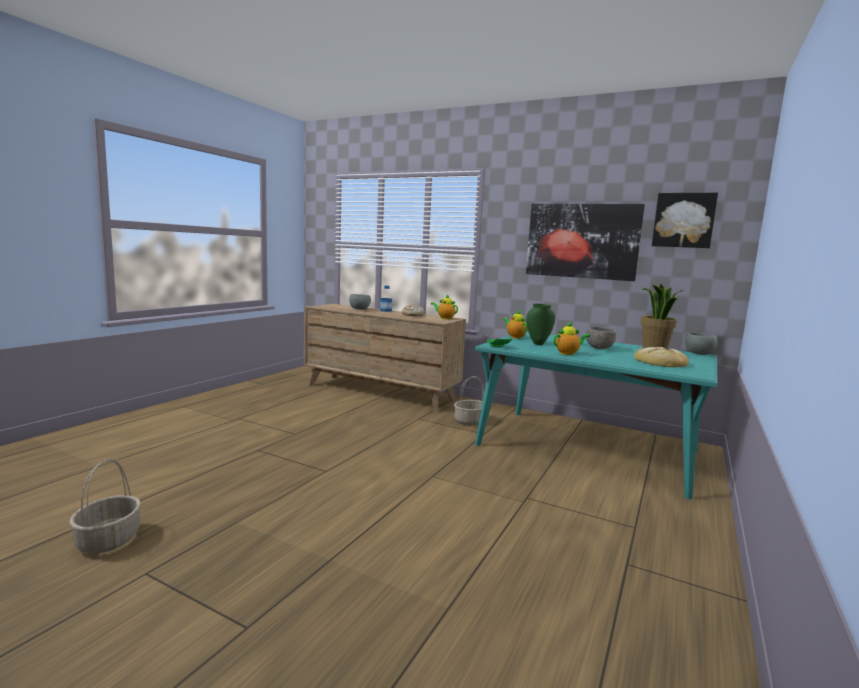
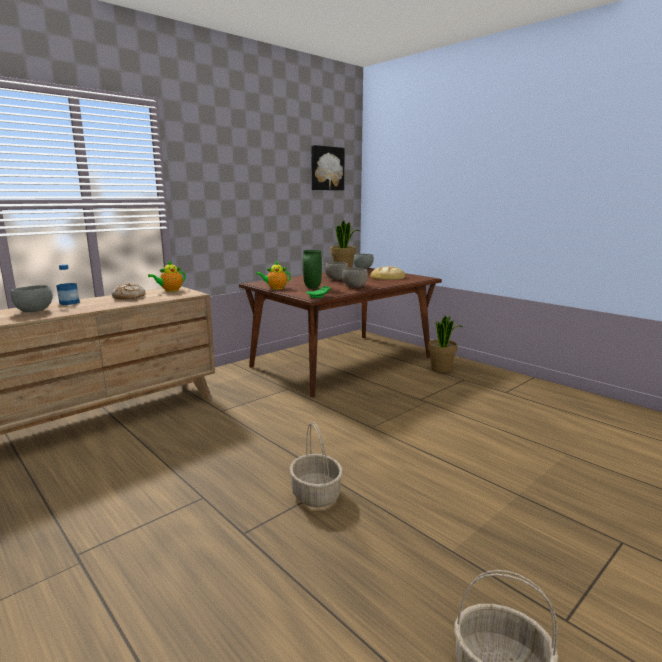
camera: 70 degrees left, 5 degrees up
(469, 421) = (252, 388): basket -> basket (316, 495)
(568, 353) = (355, 287): teapot -> grey bowl
(582, 241) = (264, 187): picture -> none
(588, 448) = (342, 361): turquoise dining table -> brown dining table
(653, 509) = (441, 369): none -> potted plant

